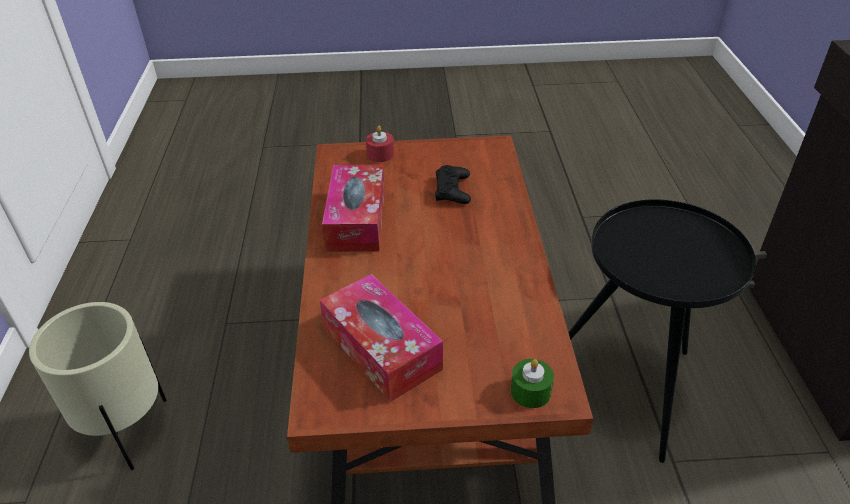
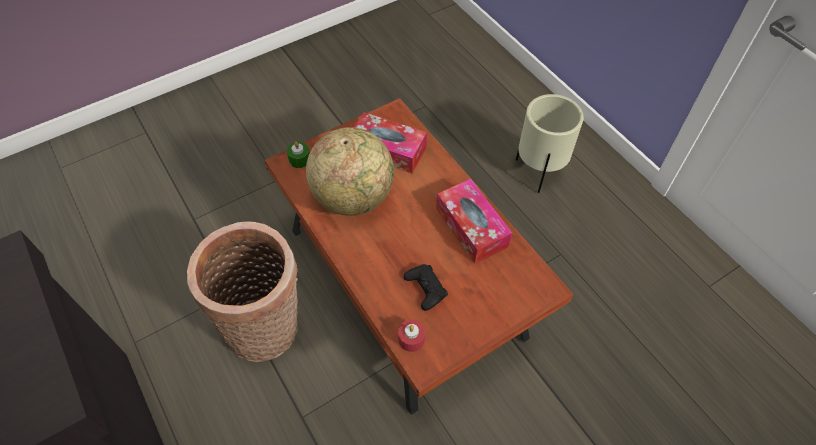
camera: 150 degrees right, 15 degrees up
(380, 154) = (511, 304): red candle -> red candle (411, 339)
(475, 303) = (353, 197): none -> globe
(630, 392) = (268, 328): black side table -> basket

